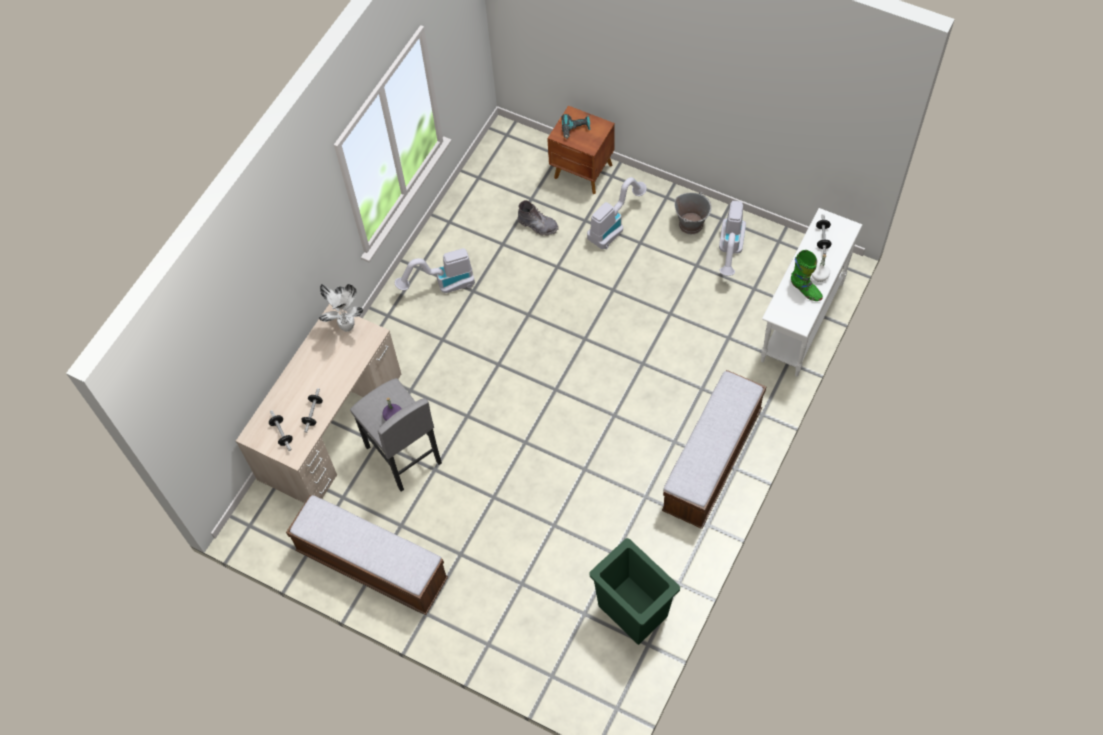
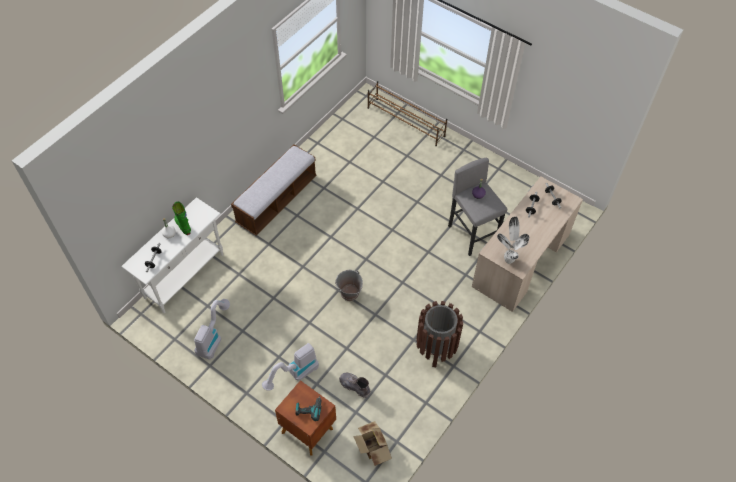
camera: 175 degrees left, 5 degrees down
(372, 565) = (494, 177): bench -> none
(443, 285) = (436, 348): vacuum cleaner -> brown trash can
(505, 166) = (372, 449): none -> cardboard box
(533, 657) = (406, 122): none -> brown shoe rack
(633, 612) = (346, 133): green trash can -> none
(691, 224) = (234, 365): grey bucket -> grey bucket (349, 293)

